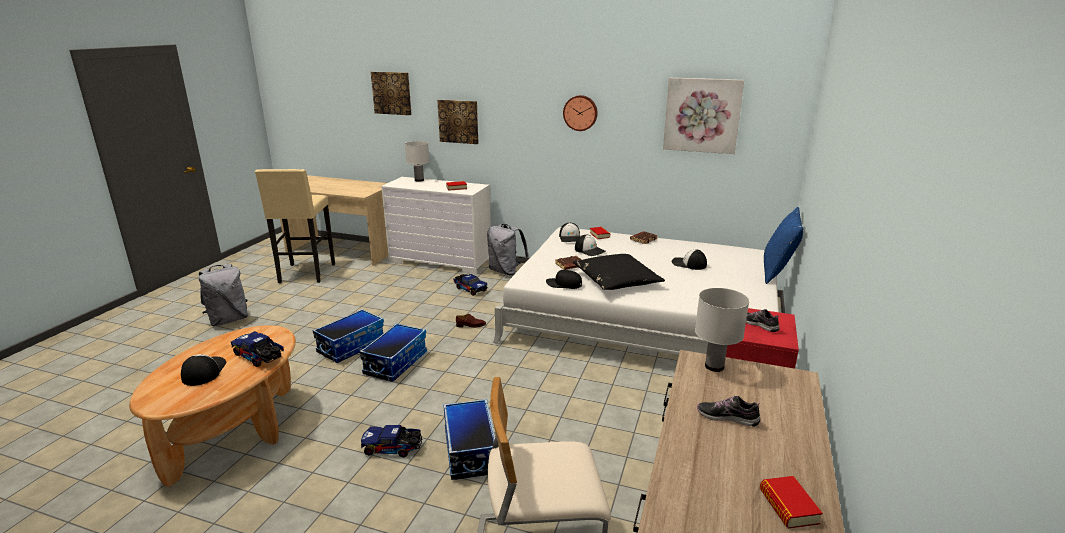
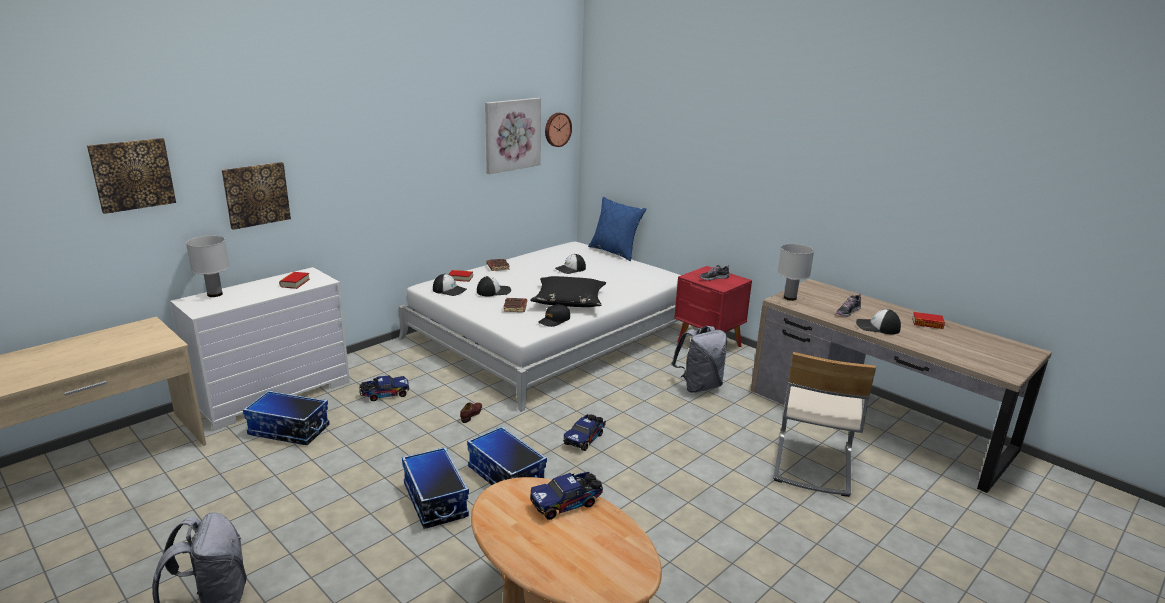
camera: 65 degrees left, 0 degrees up
(203, 371) = (573, 546): cap -> cap (877, 327)
(306, 274) = (139, 510): beige stool -> none
(393, 448) = (660, 506): toy truck -> toy truck (585, 438)
(469, 451) = (689, 466): storage box -> storage box (288, 431)
(506, 271) = (368, 364): grey backpack -> grey backpack (699, 386)
(580, 113) = (408, 152): wall clock -> wall clock (557, 129)

